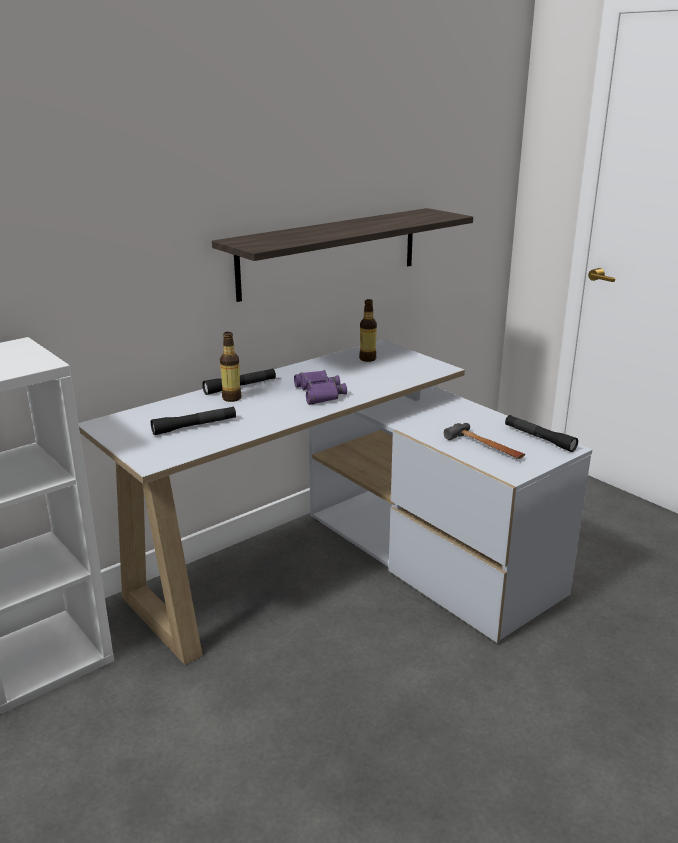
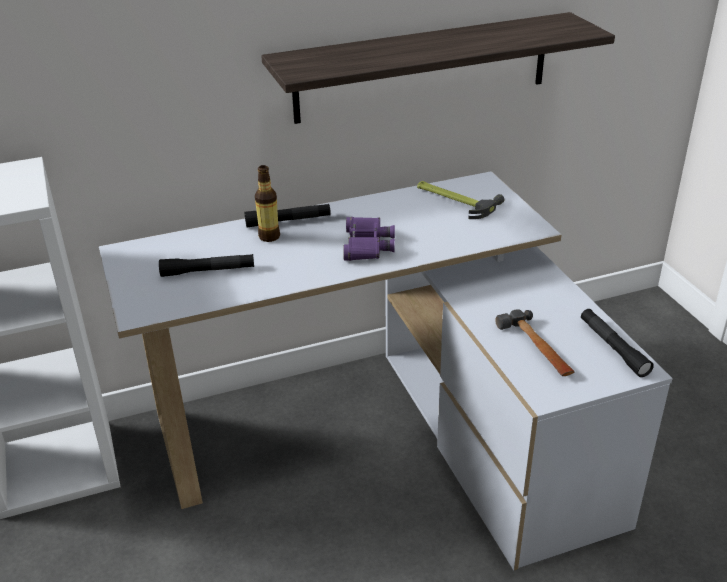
camera: 20 degrees right, 10 degrees up
(367, 359) = (454, 200): bottle -> hammer

